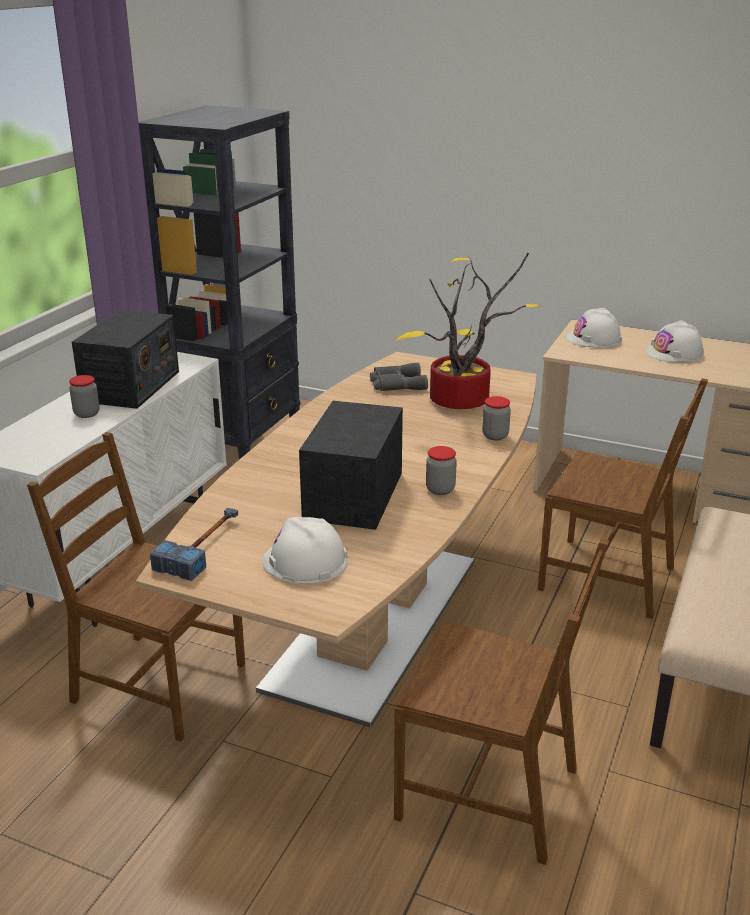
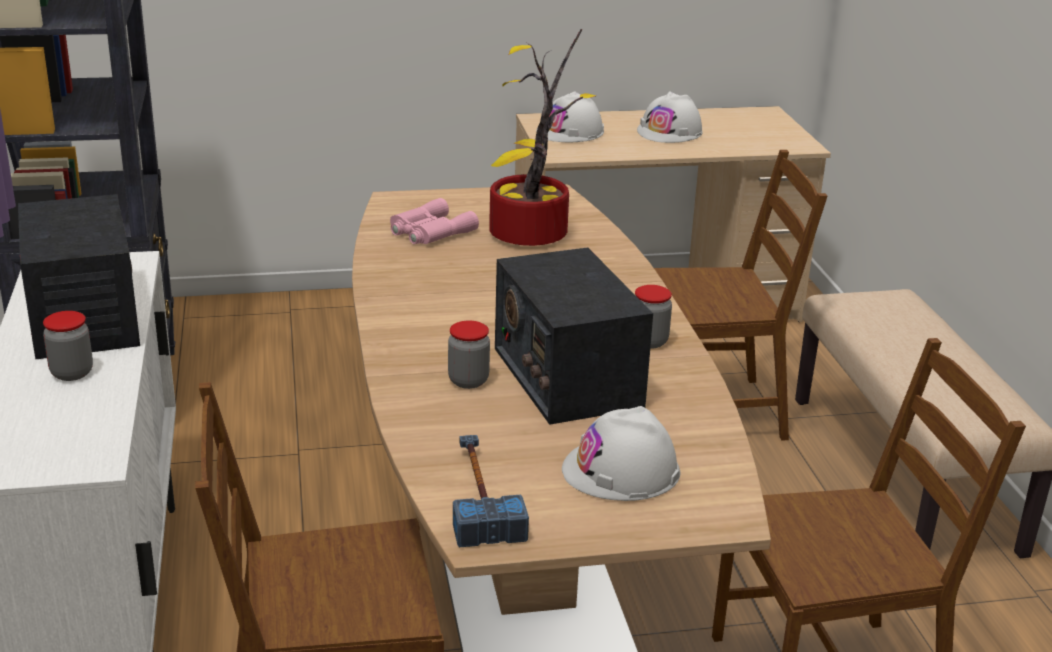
camera: 35 degrees left, 0 degrees up
(396, 384) = (429, 231): grey binoculars -> pink binoculars
(495, 436) = (622, 265): jar -> jar (468, 381)

